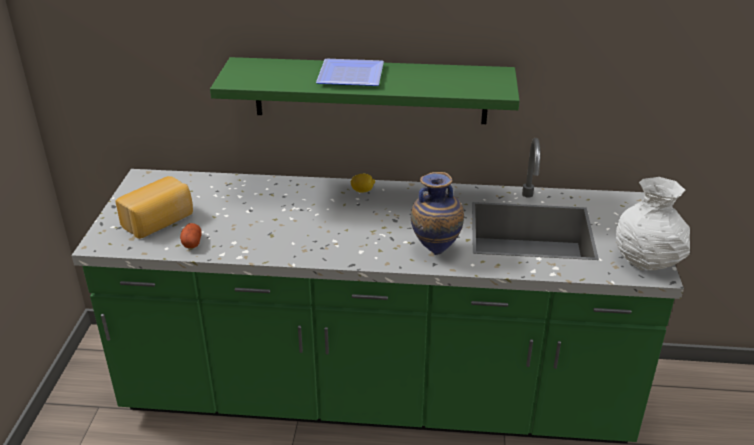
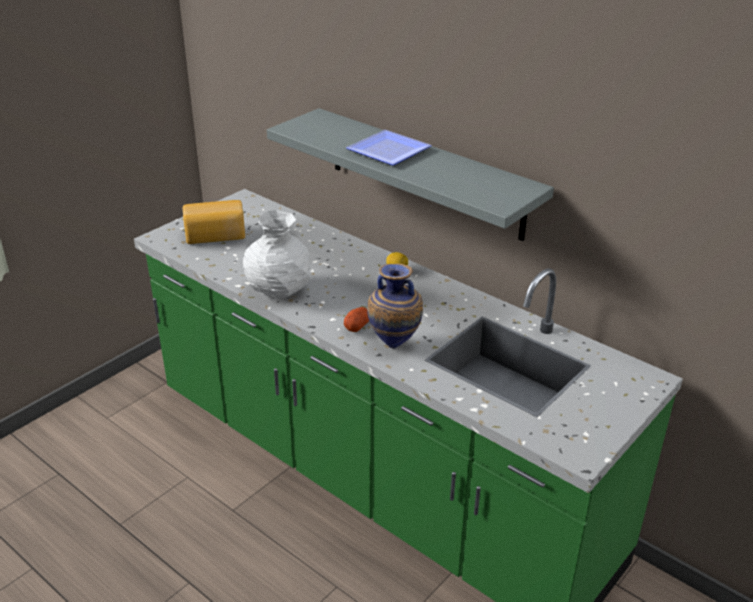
camera: 35 degrees right, 0 degrees up
(192, 242) = (218, 261): potato -> potato (357, 326)
(370, 90) = (424, 173): green shelf -> grey shelf
(647, 261) = (586, 440): white vase -> white vase (280, 290)

